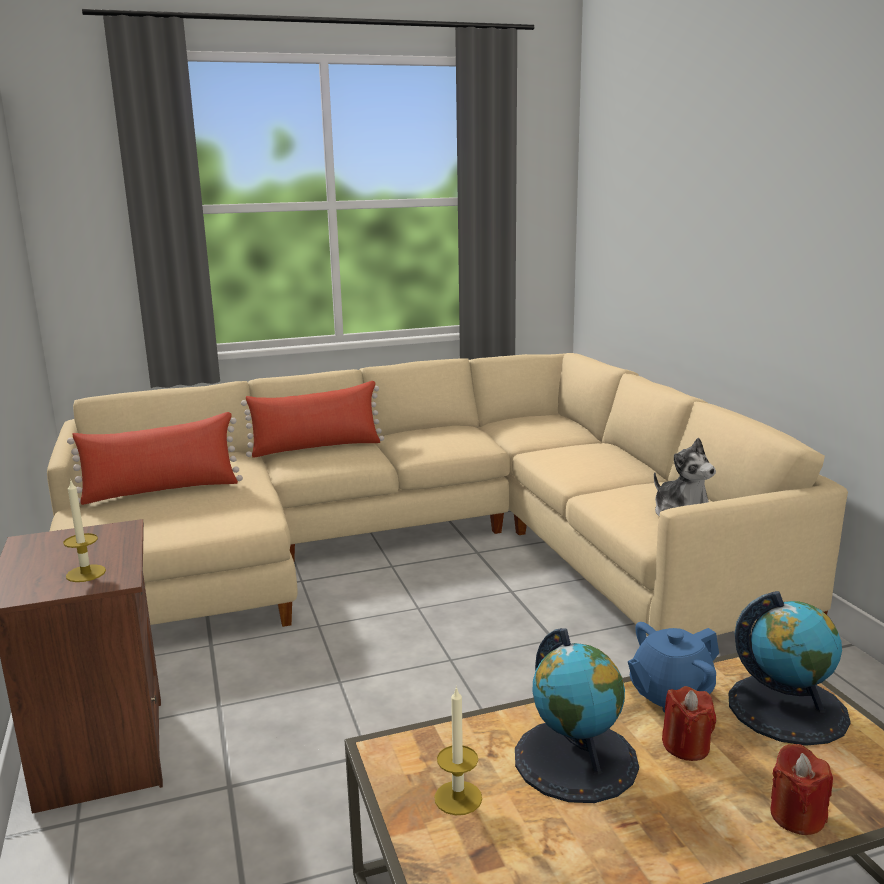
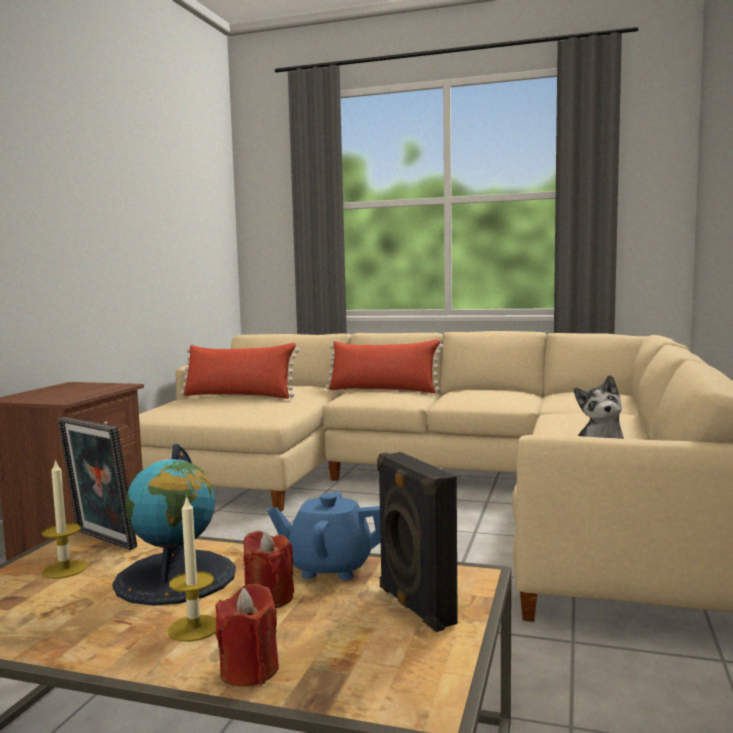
camera: 35 degrees right, 10 degrees down
(86, 573) = (57, 397): candle -> candle (194, 628)
(419, 750) = (101, 541): none -> picture frame
(787, 708) = (414, 607): globe -> black speaker

